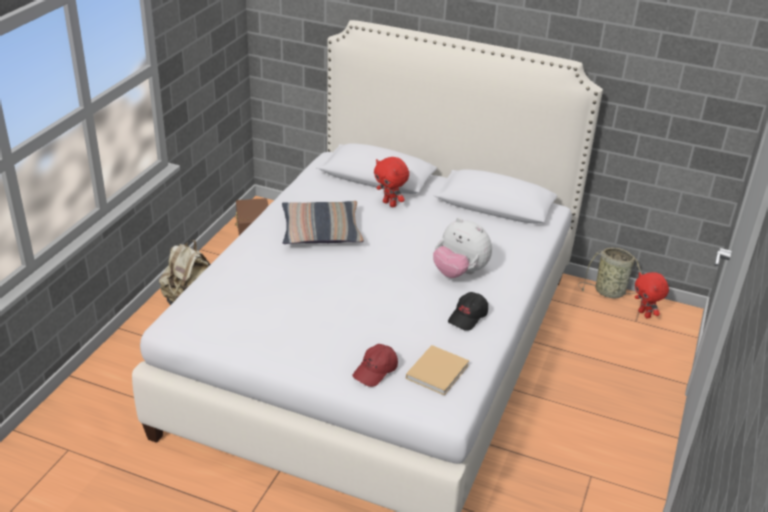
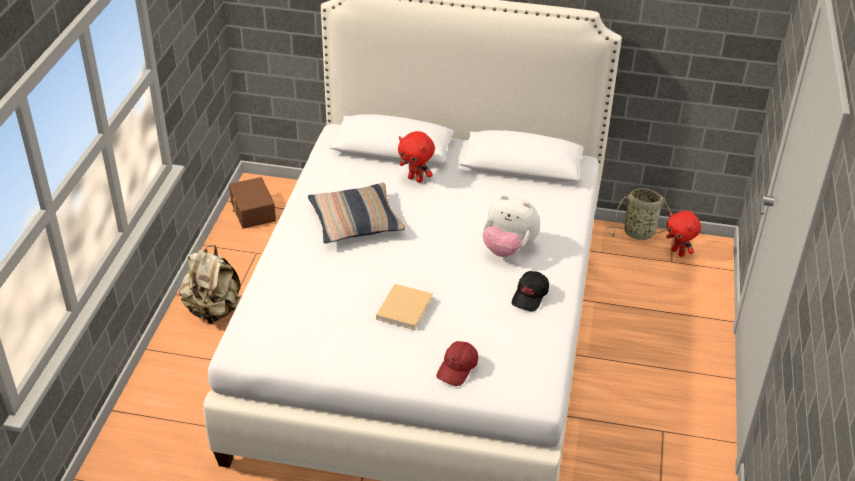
camera: 10 degrees left, 5 degrees up
(438, 370) = (517, 358): beige book -> beige book (405, 307)

